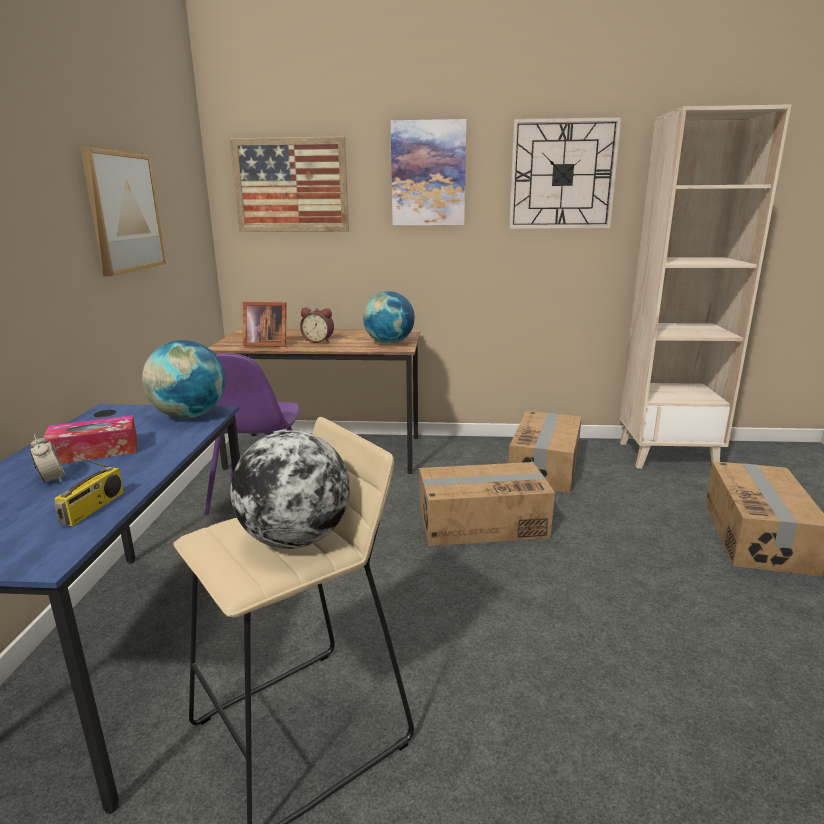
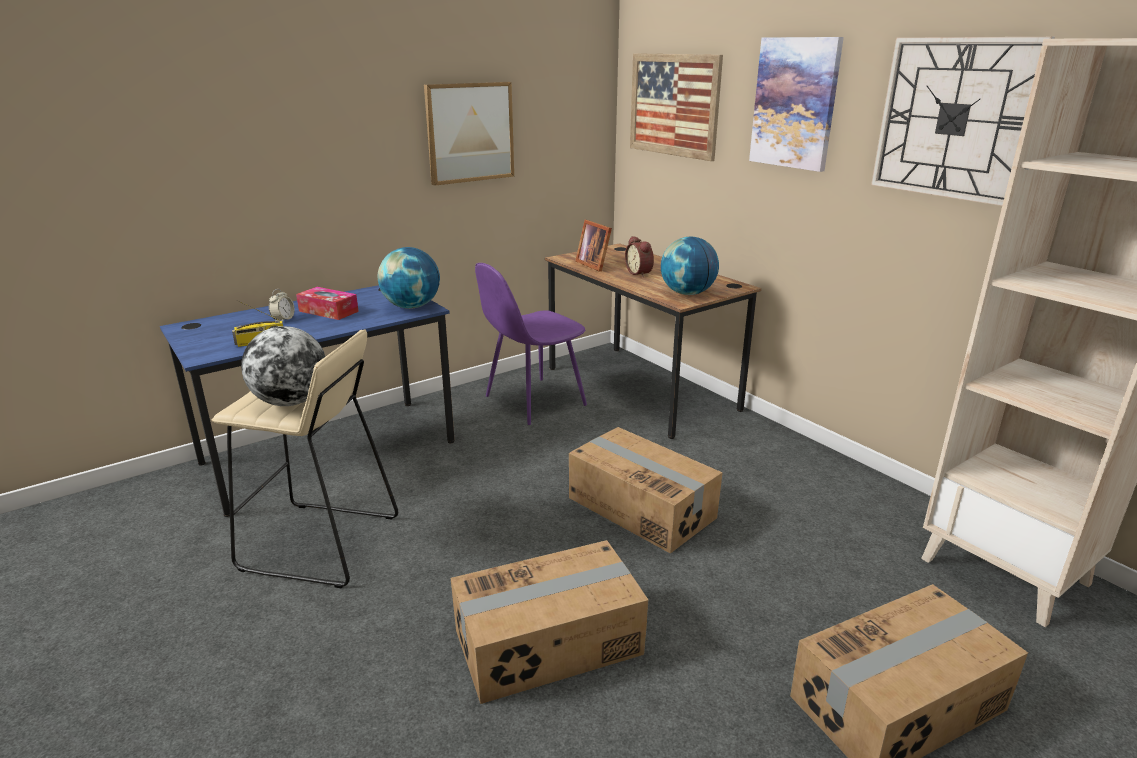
camera: 50 degrees right, 5 degrees up
(545, 467) = (809, 499): cardboard box -> cardboard box (549, 643)

